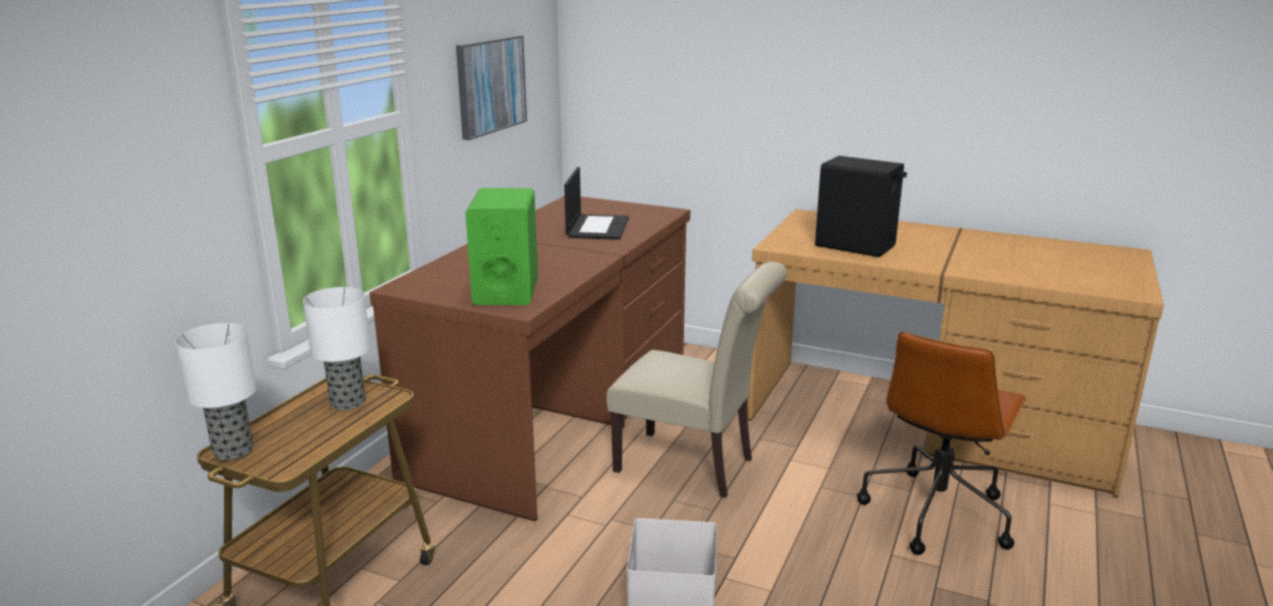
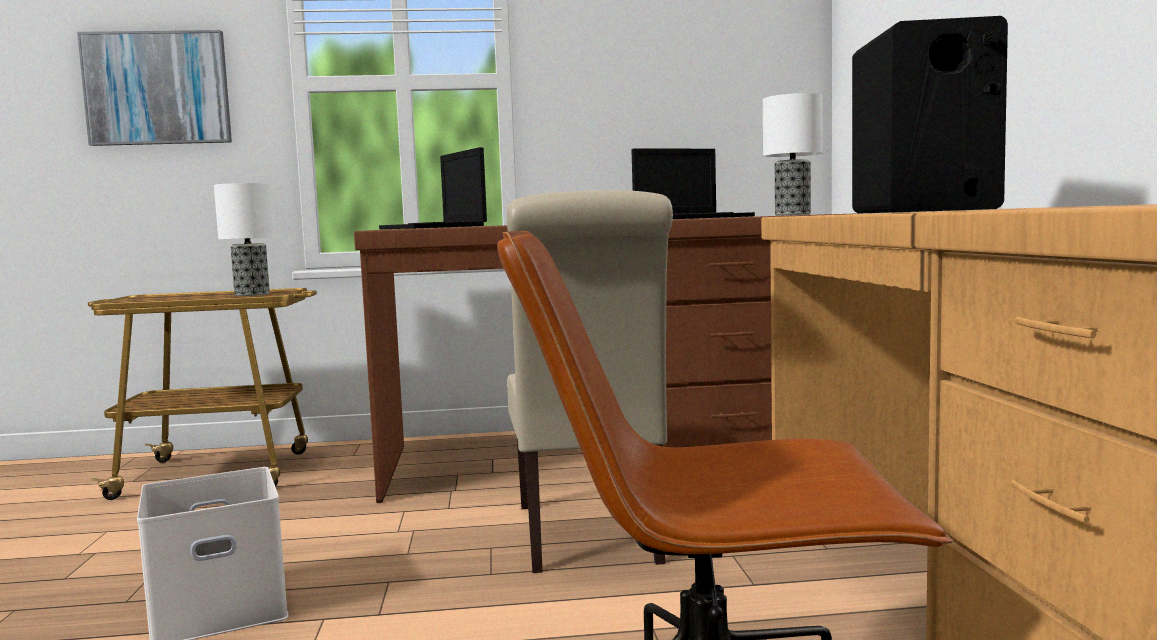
camera: 60 degrees right, 15 degrees down
(232, 449) = (145, 295): table lamp -> table lamp (792, 215)
(490, 85) = (667, 67): picture -> picture (157, 88)
(506, 290) = (433, 227): green speaker -> laptop

